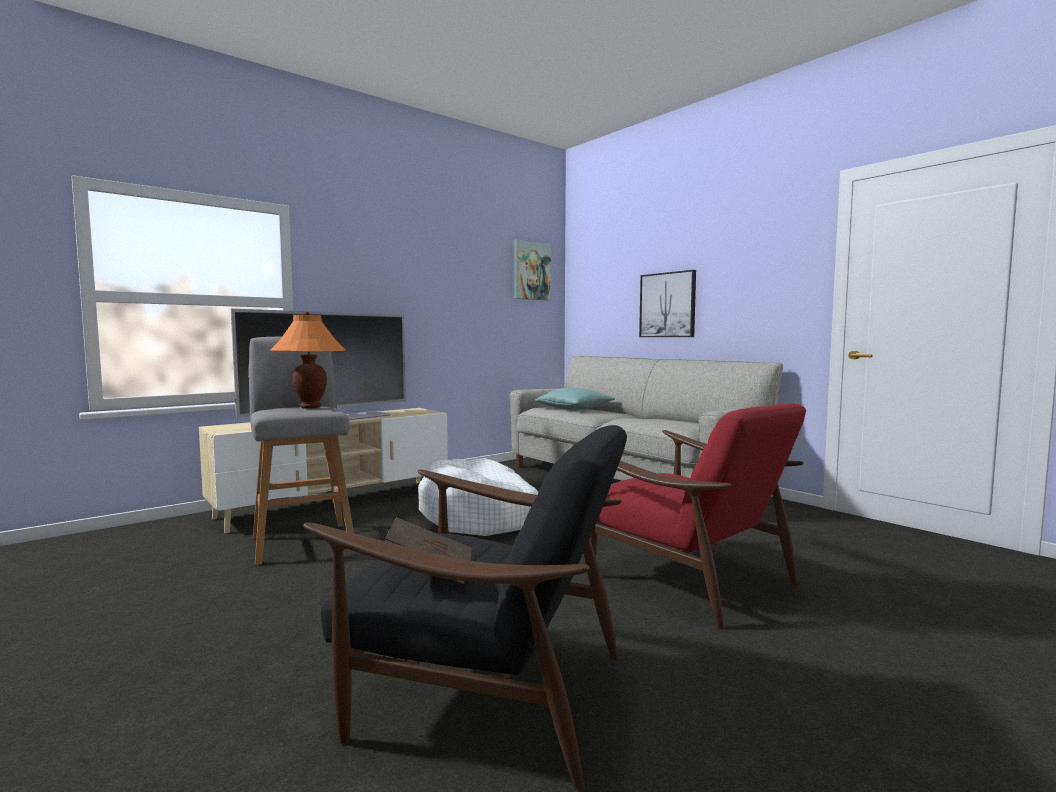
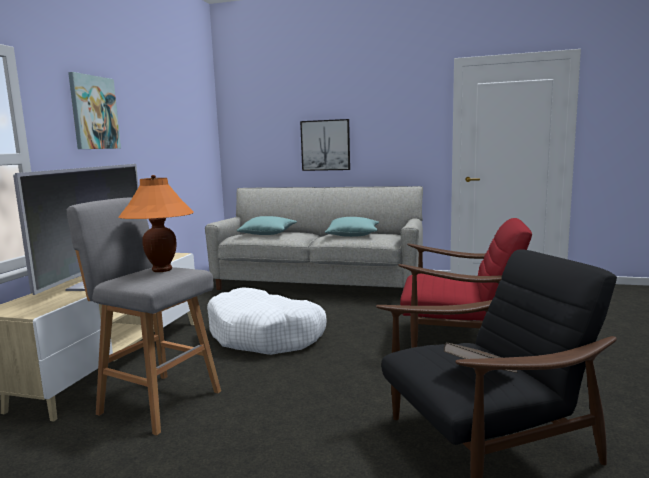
camera: 35 degrees left, 5 degrees up
(531, 271) = (198, 114): picture -> picture (94, 112)
(660, 420) = (353, 235): none -> turquoise pillow

